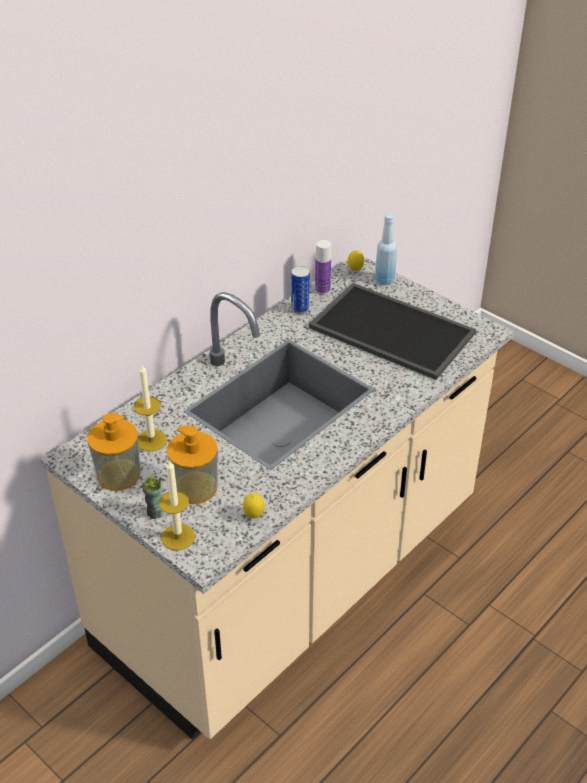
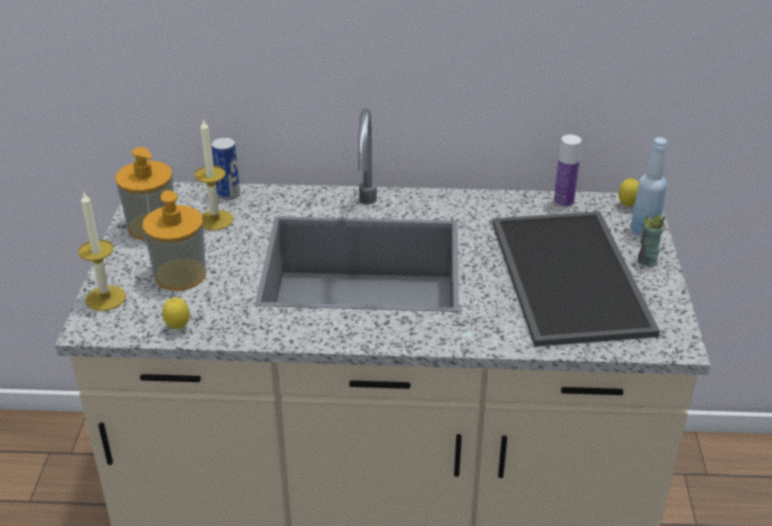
camera: 50 degrees right, 5 degrees down
(155, 513) = (124, 270): cup -> cup (647, 261)
(300, 309) = (512, 205): can -> can (228, 194)

